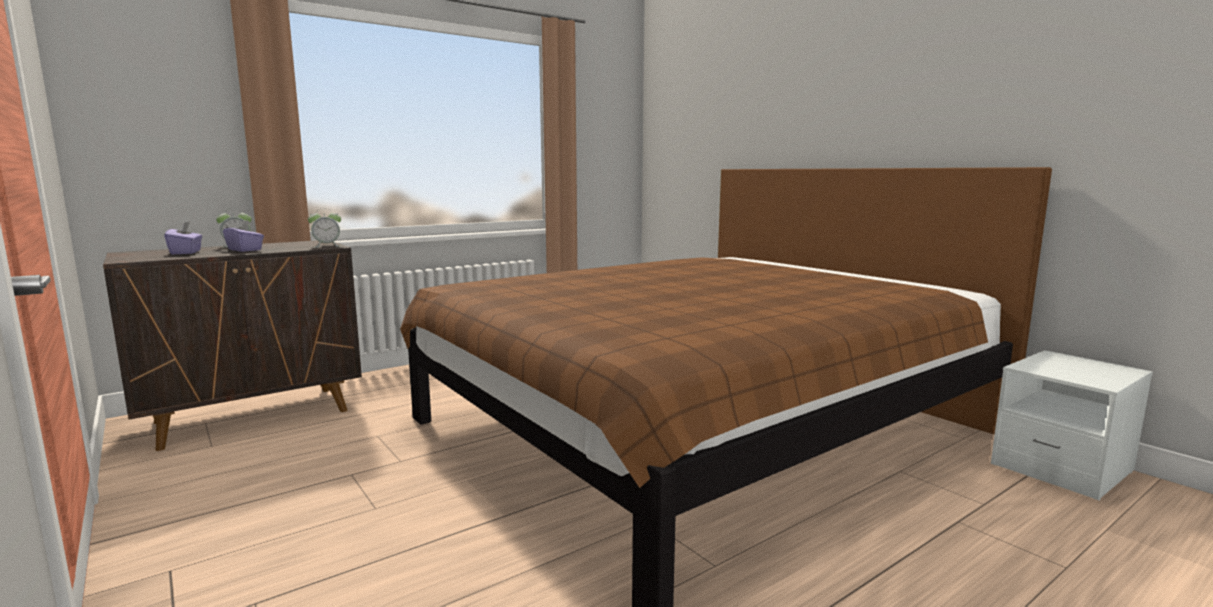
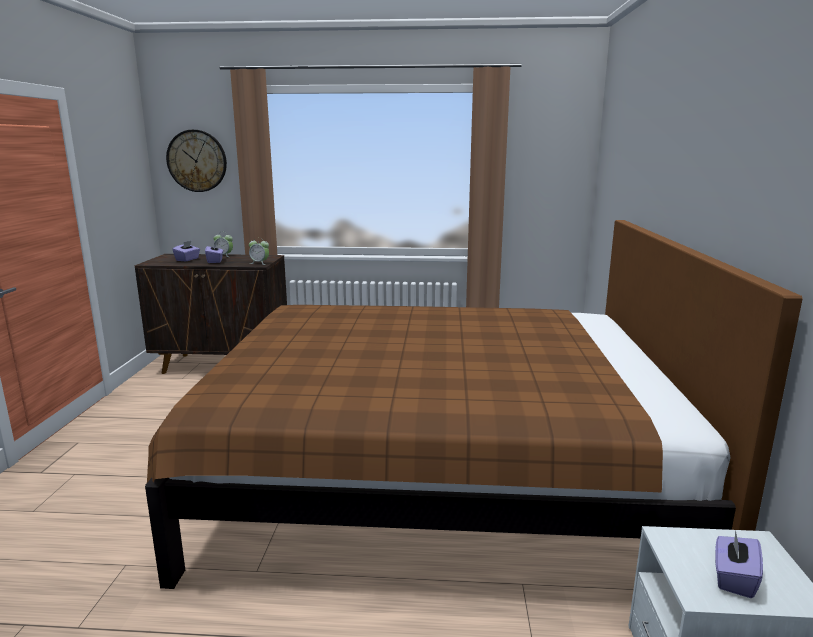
camera: 40 degrees right, 5 degrees up
(154, 100) = (197, 161): none -> wall clock
(1091, 372) = (733, 578): none -> purple tissue box

